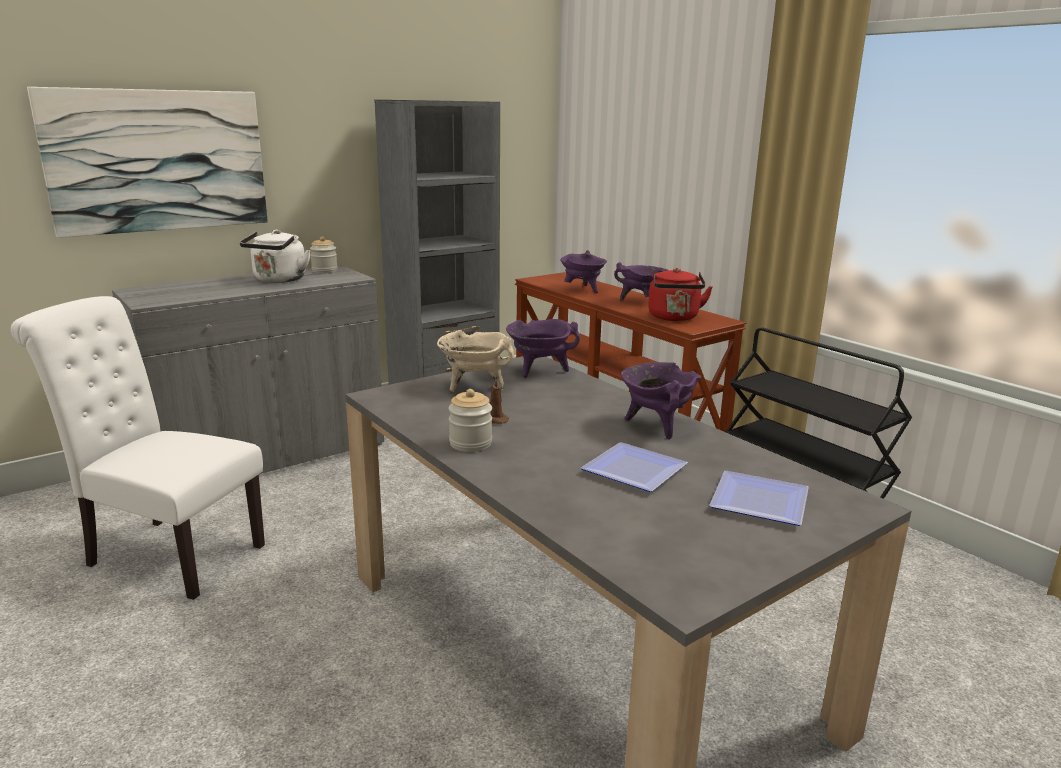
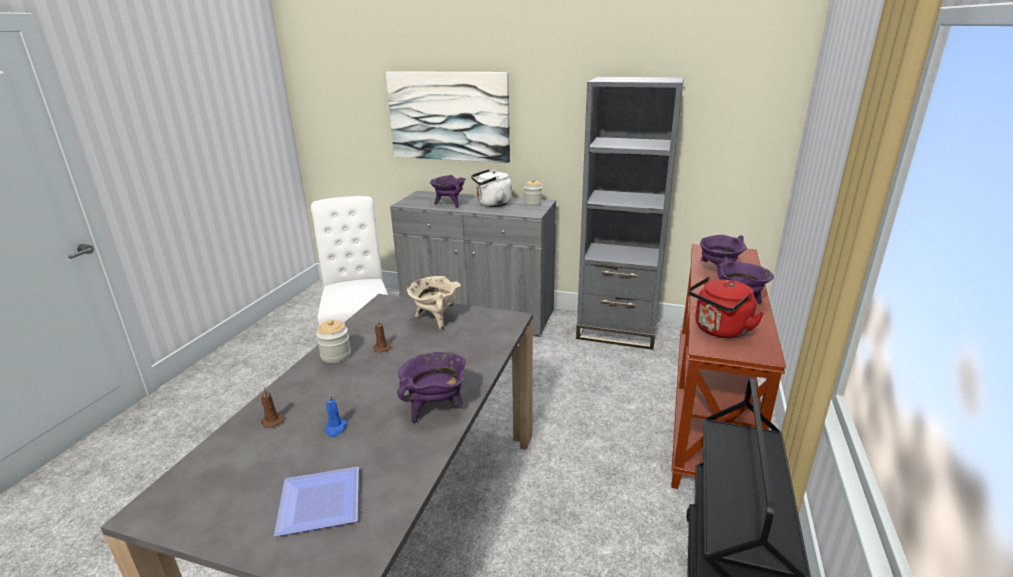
camera: 55 degrees right, 5 degrees up
(539, 371) = (494, 328): purple cooking pot -> purple cooking pot (449, 204)
(574, 501) = (272, 421): none -> brown candle
(635, 472) = (335, 429): plate -> blue candle

